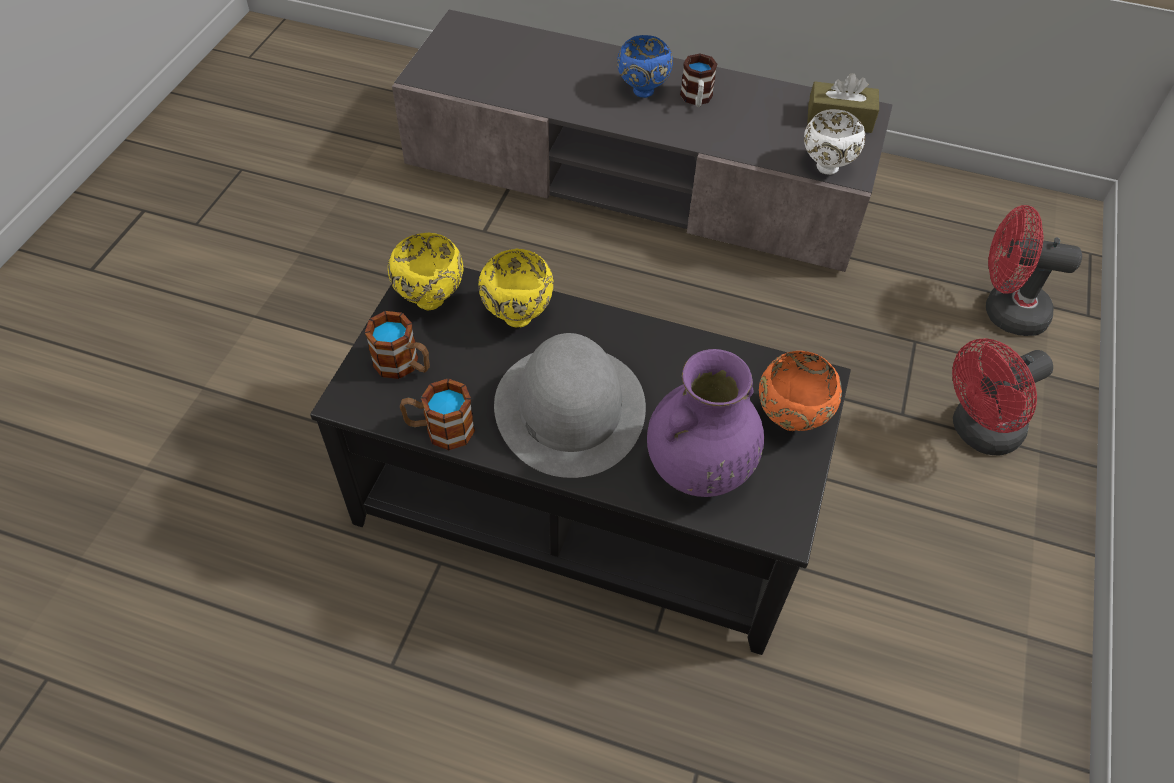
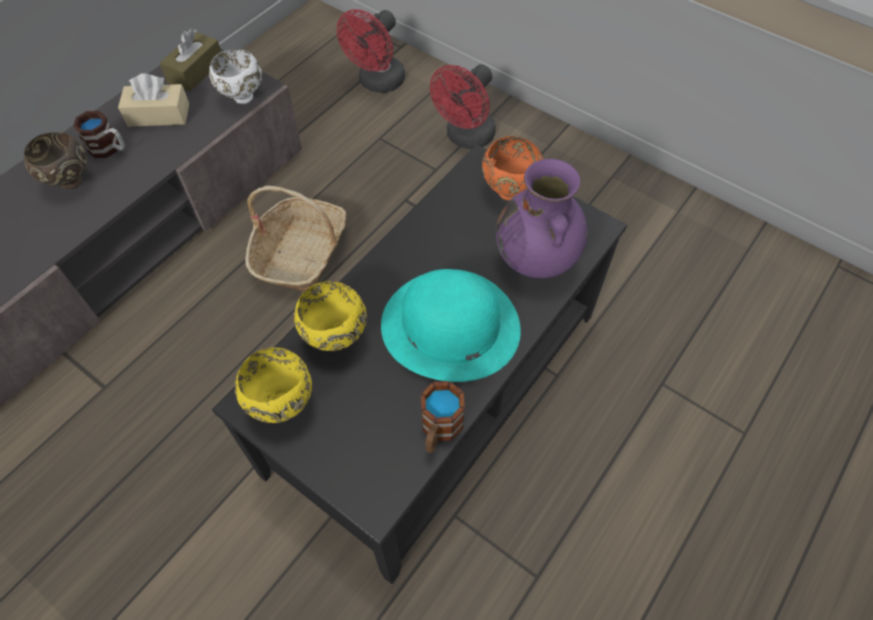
camera: 70 degrees left, 5 degrees up
(404, 365) = (354, 445): mug -> none
(569, 407) = (449, 326): grey hat -> turquoise hat
(642, 90) = (69, 182): blue bowl -> brown bowl
(703, 323) = (301, 254): none -> basket
(760, 115) = (158, 115): none -> beige tissue box
(977, 433) = (466, 138): red fan -> red fan turned 45 degrees clockwise

